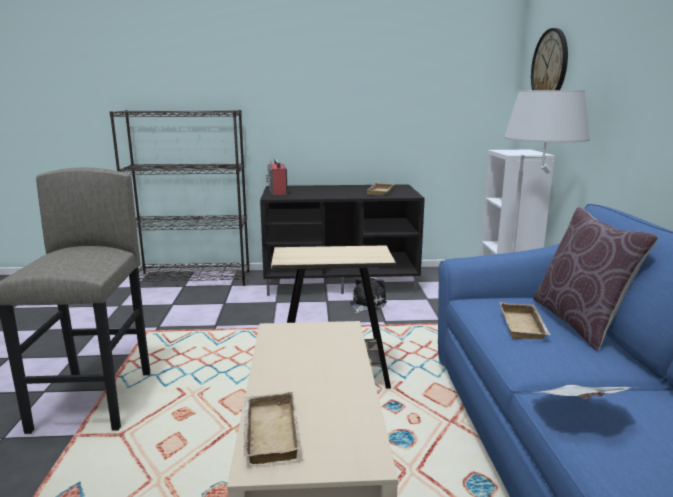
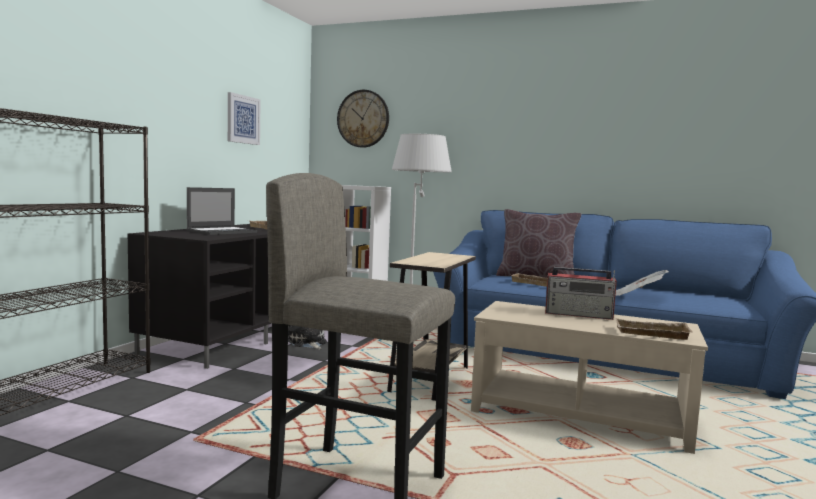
camera: 65 degrees left, 10 degrees down
(277, 191) = (176, 235): radio -> radio (579, 314)
(324, 191) = (222, 231): none -> laptop
(400, 85) = (243, 119): none -> picture

